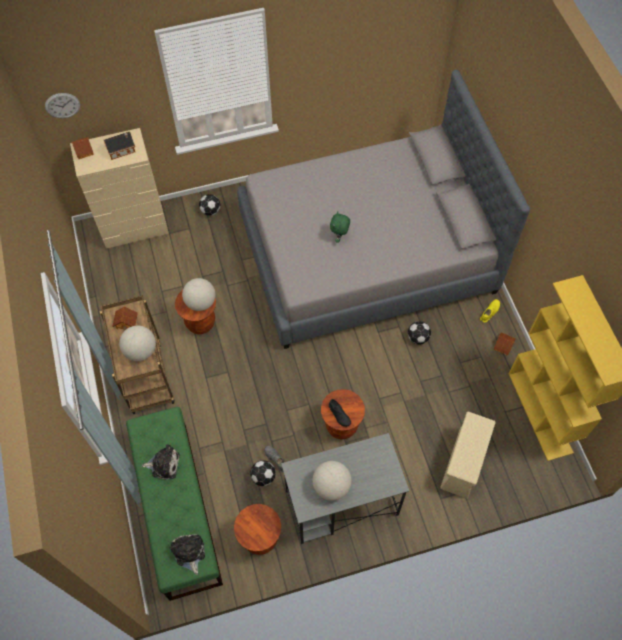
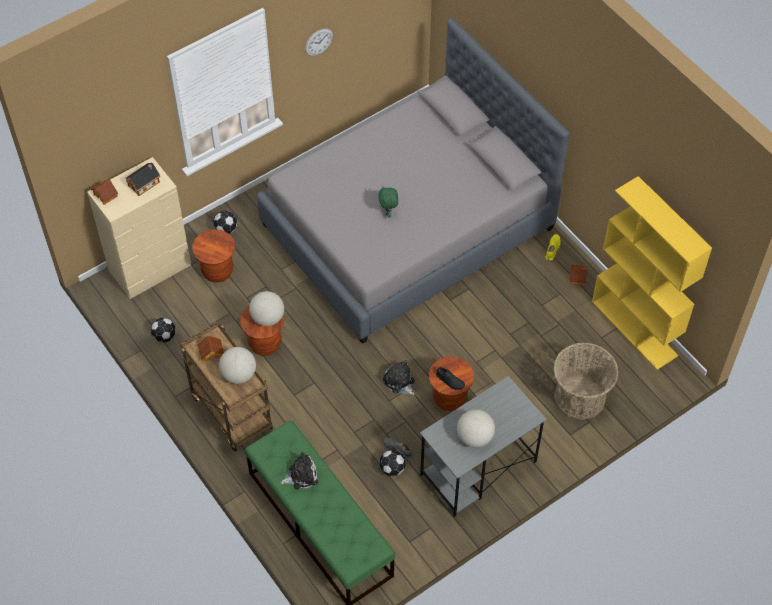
camera: 20 degrees left, 5 degrees down
(62, 105) = (81, 153): wall clock -> wall clock (318, 42)
(189, 552) = (360, 543): plush toy -> plush toy (399, 382)
(260, 539) = (413, 525): brown stool -> brown stool (217, 271)
(418, 338) = (492, 294): football -> football (165, 336)
(463, 464) = (580, 397): beige storage box -> basket

